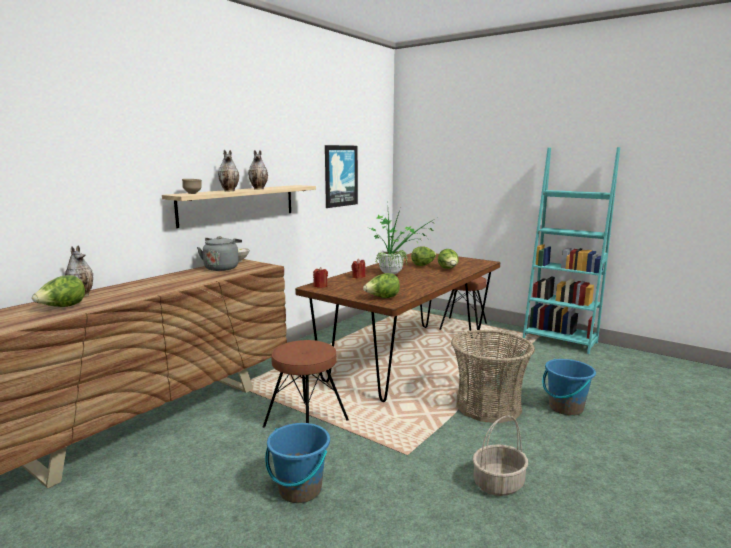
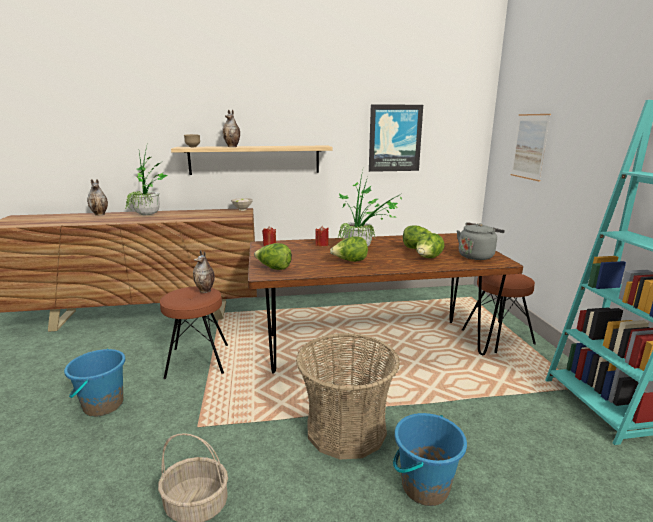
camera: 45 degrees right, 5 degrees up
(62, 307) = (69, 219): lettuce -> lettuce (350, 261)
(157, 283) = (149, 215): none -> potted plant
(222, 268) = (215, 212): grey kettle -> grey kettle (477, 256)
(259, 189) = (265, 146): vase -> vase (206, 291)
(442, 178) = (529, 146): none -> picture

